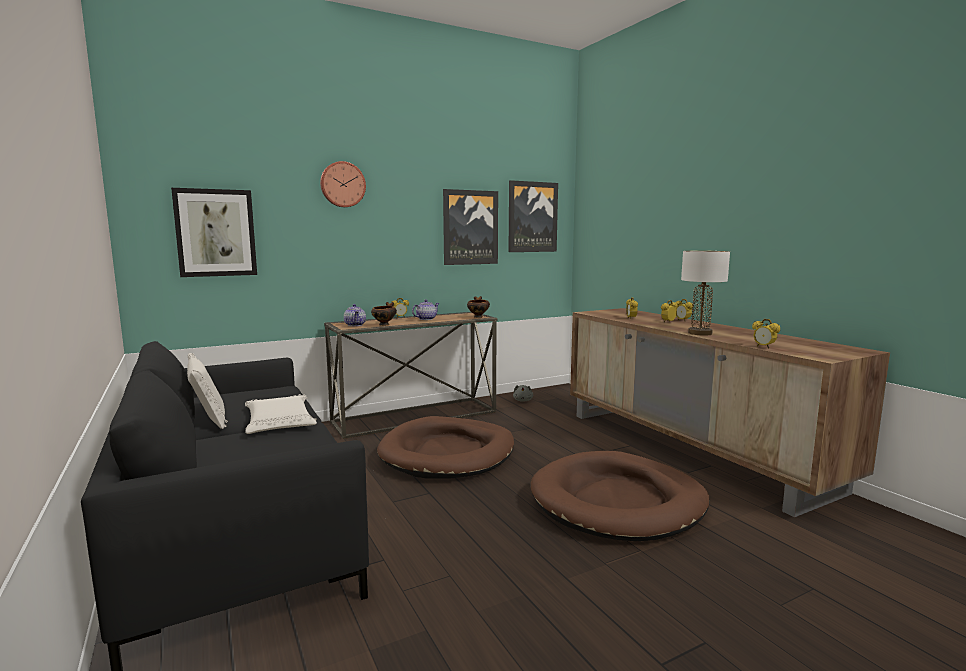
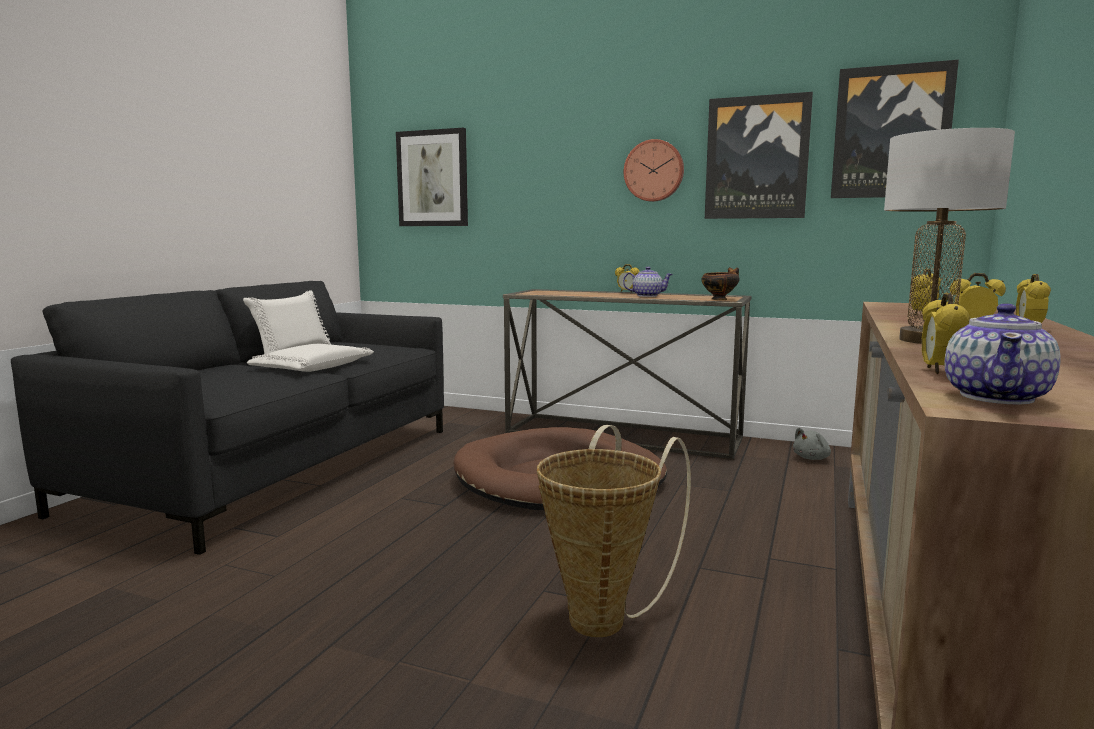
camera: 50 degrees right, 0 degrees up
(342, 184) = (565, 109): wall clock -> wall clock (654, 171)
(355, 325) = (547, 293): teapot -> teapot (997, 397)
(384, 324) = (571, 294): bowl -> none
(618, 501) = (605, 617): brown dog bed -> basket

